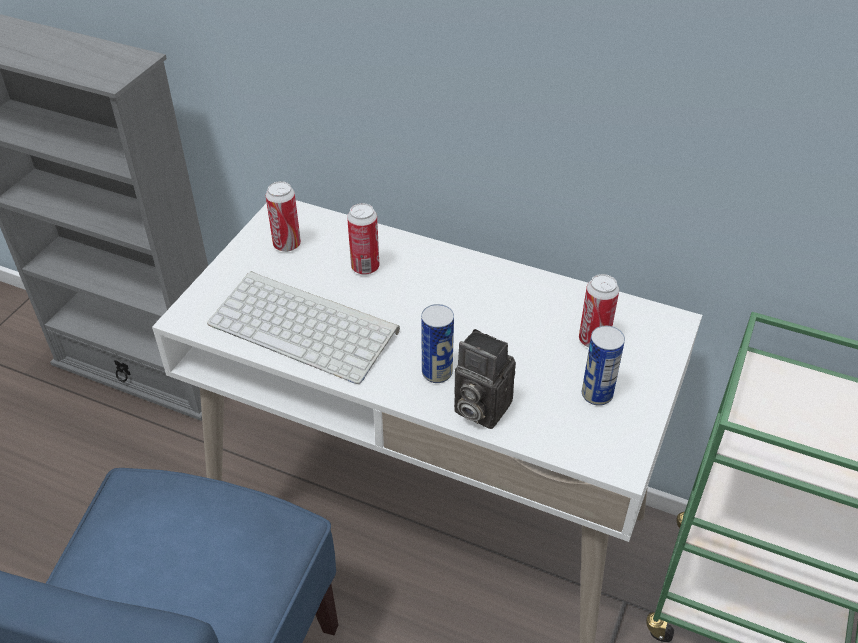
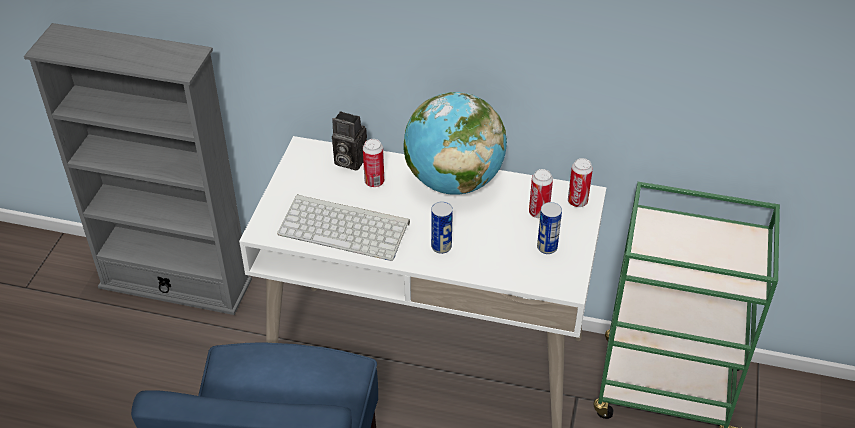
camera: 10 degrees left, 0 degrees up
(287, 245) = (314, 172): can -> can (577, 201)
(477, 280) = (453, 181): none -> globe
(478, 408) = (473, 265): camera -> camera (348, 160)

